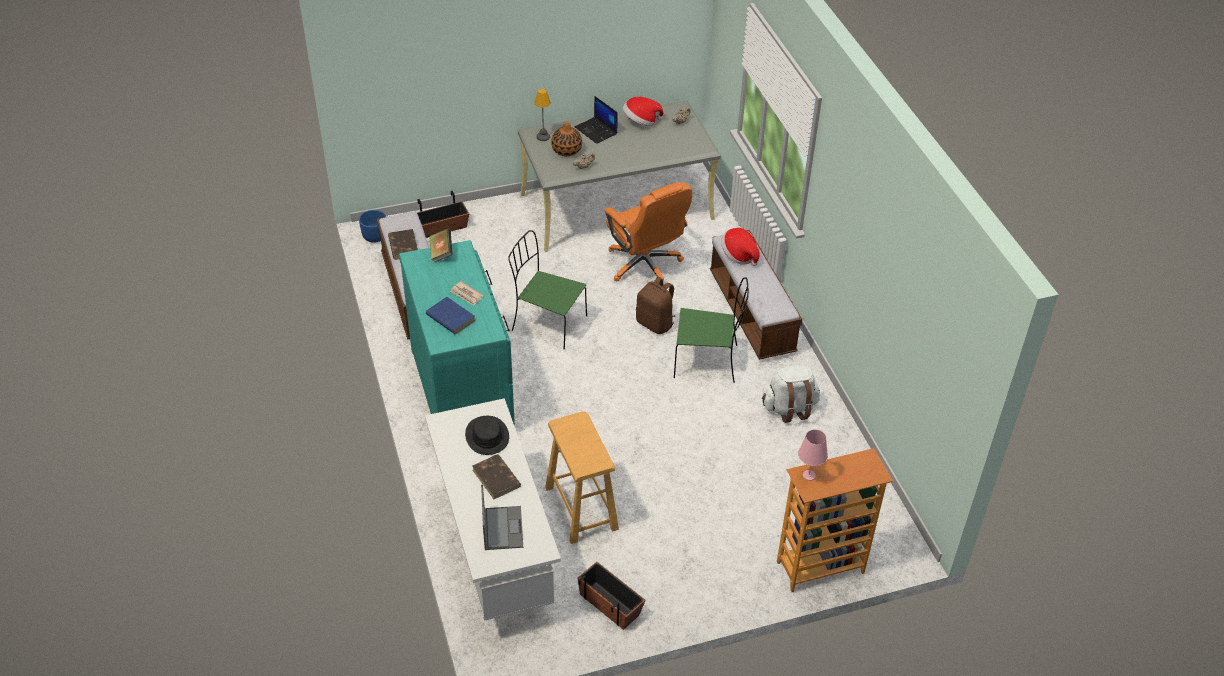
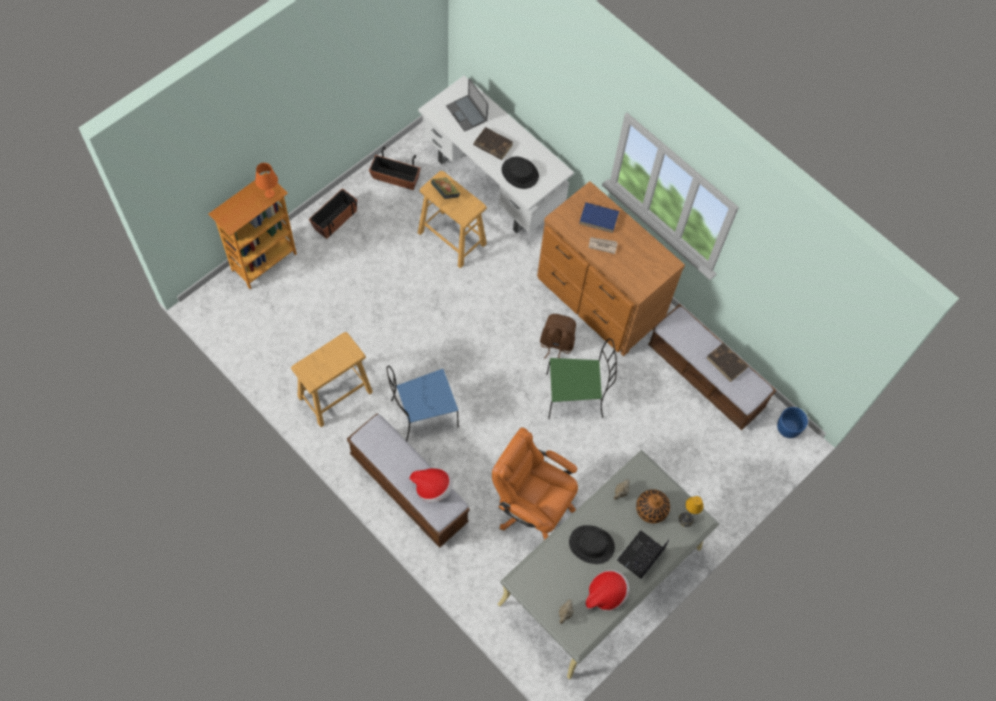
camera: 150 degrees right, 20 degrees up
(441, 253) = (652, 278): book -> book (445, 193)
(442, 228) = (739, 466): planter -> planter (335, 219)
(463, 390) = (598, 299): turquoise dresser -> brown dresser
(596, 131) = (640, 555): laptop -> laptop turned 75 degrees counterclockwise
(632, 148) = (591, 545): none -> black hat
(655, 323) = (486, 437): brown backpack -> brown backpack (556, 344)
(708, 361) = (422, 414): green chair -> blue chair
(789, 408) = (335, 394): white backpack -> beige stool
(809, 475) = (269, 193): pink table lamp -> orange table lamp

